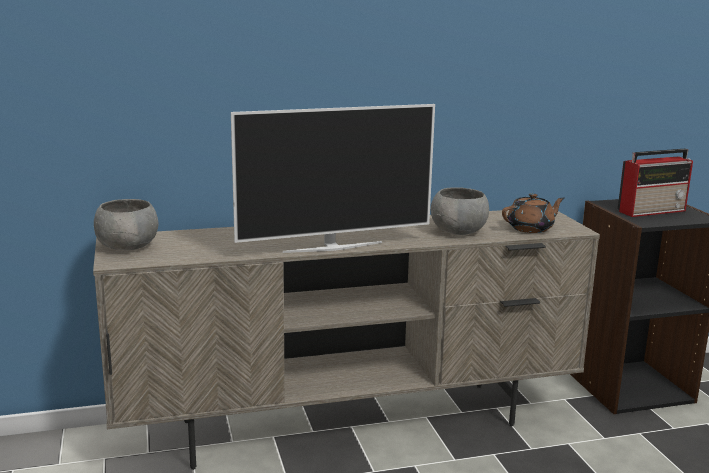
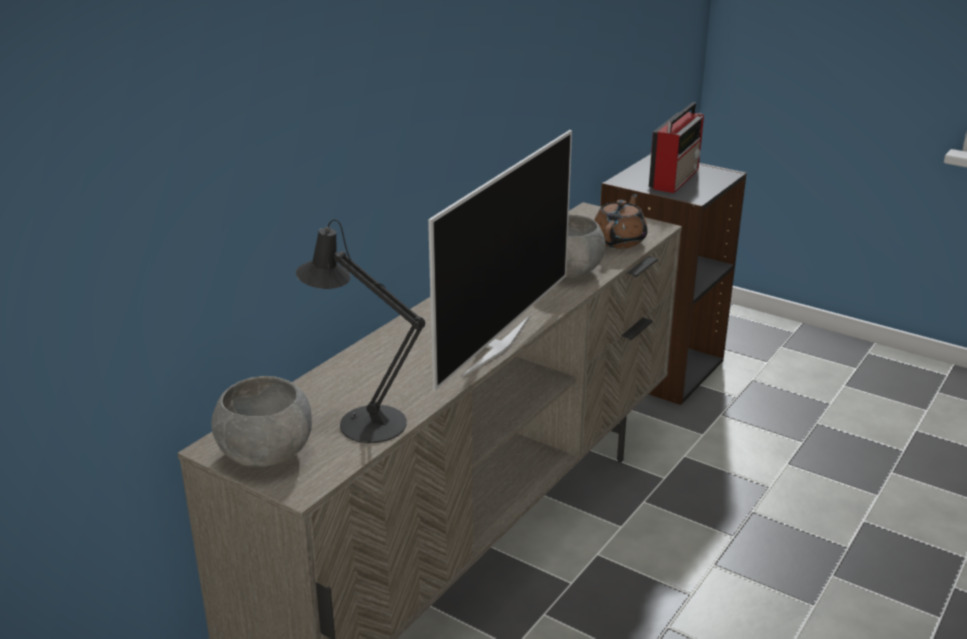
camera: 40 degrees left, 10 degrees up
(194, 251) = (363, 422): none -> black table lamp

